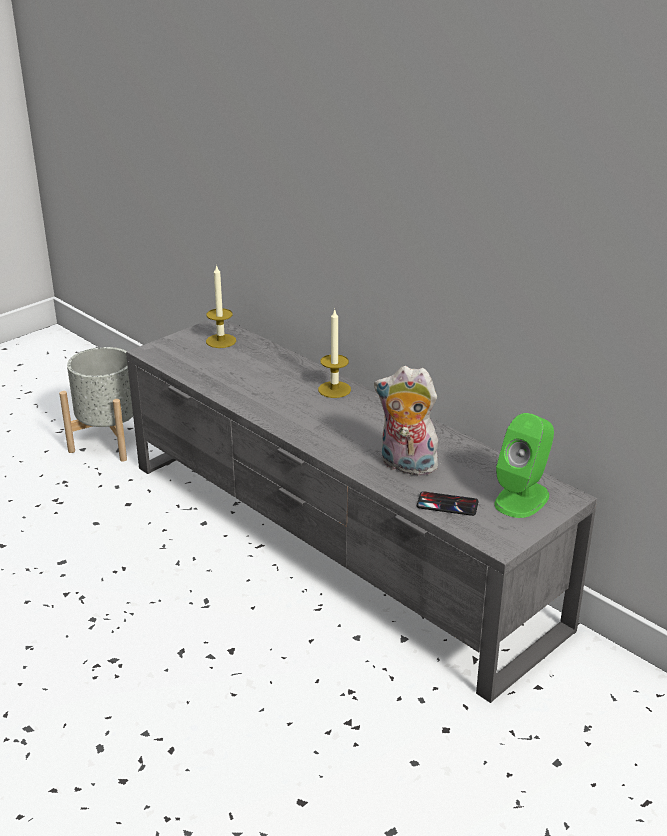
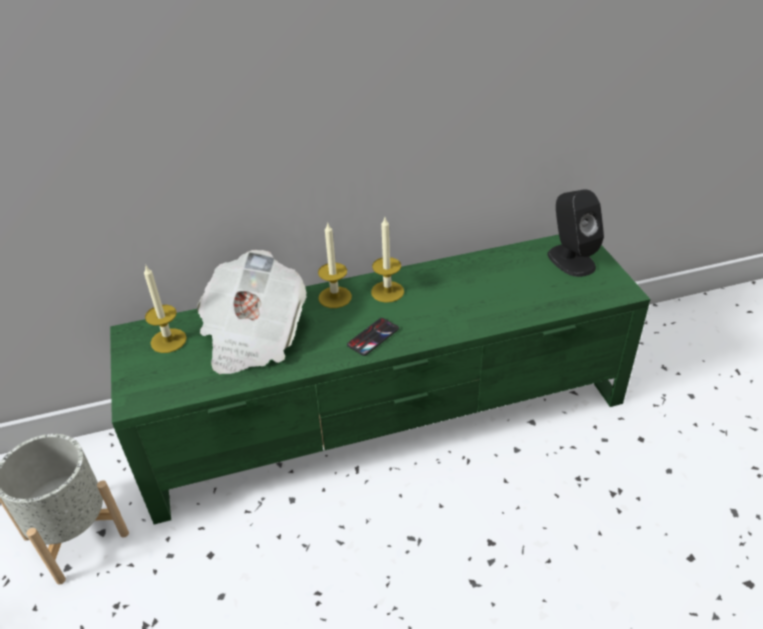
camera: 60 degrees left, 10 degrees up
(254, 370) = (253, 336): none -> newspaper
(335, 542) = (388, 416): grey tv stand -> green tv stand
(366, 411) = (387, 291): none -> candle
(405, 466) = (490, 299): plush toy -> none
(447, 504) = (558, 298): phone -> phone (373, 337)
(522, 499) = (570, 260): green speaker -> black speaker

